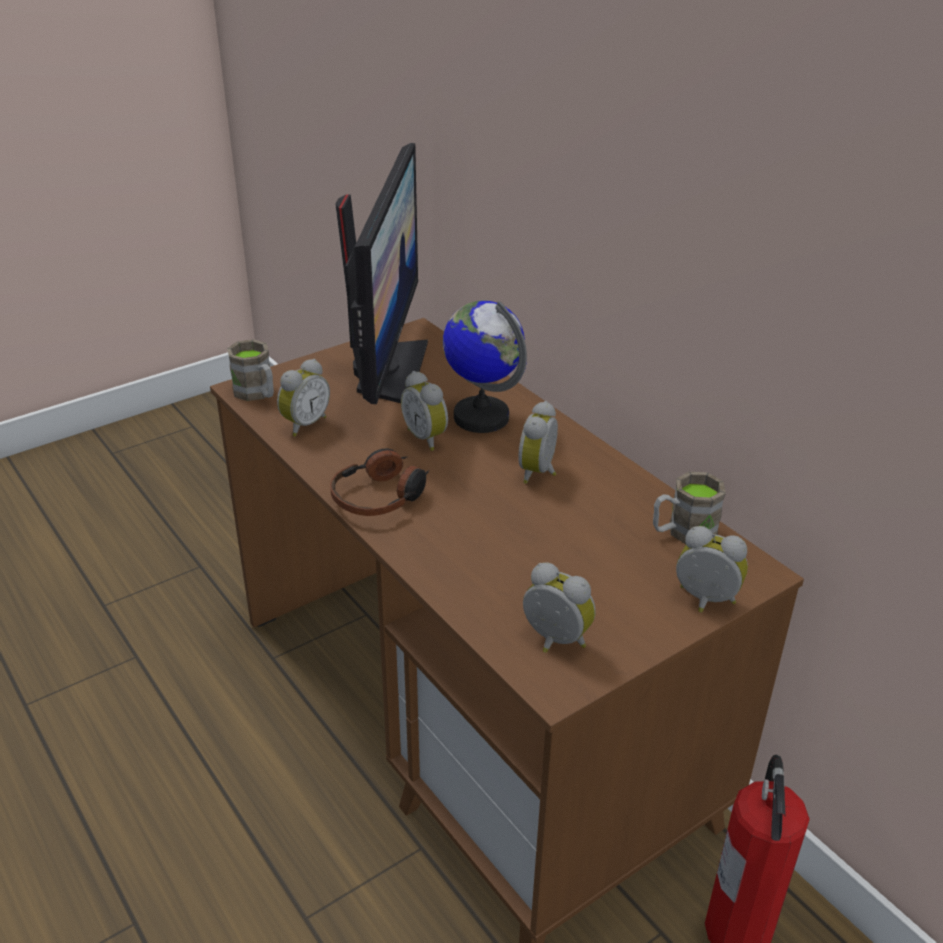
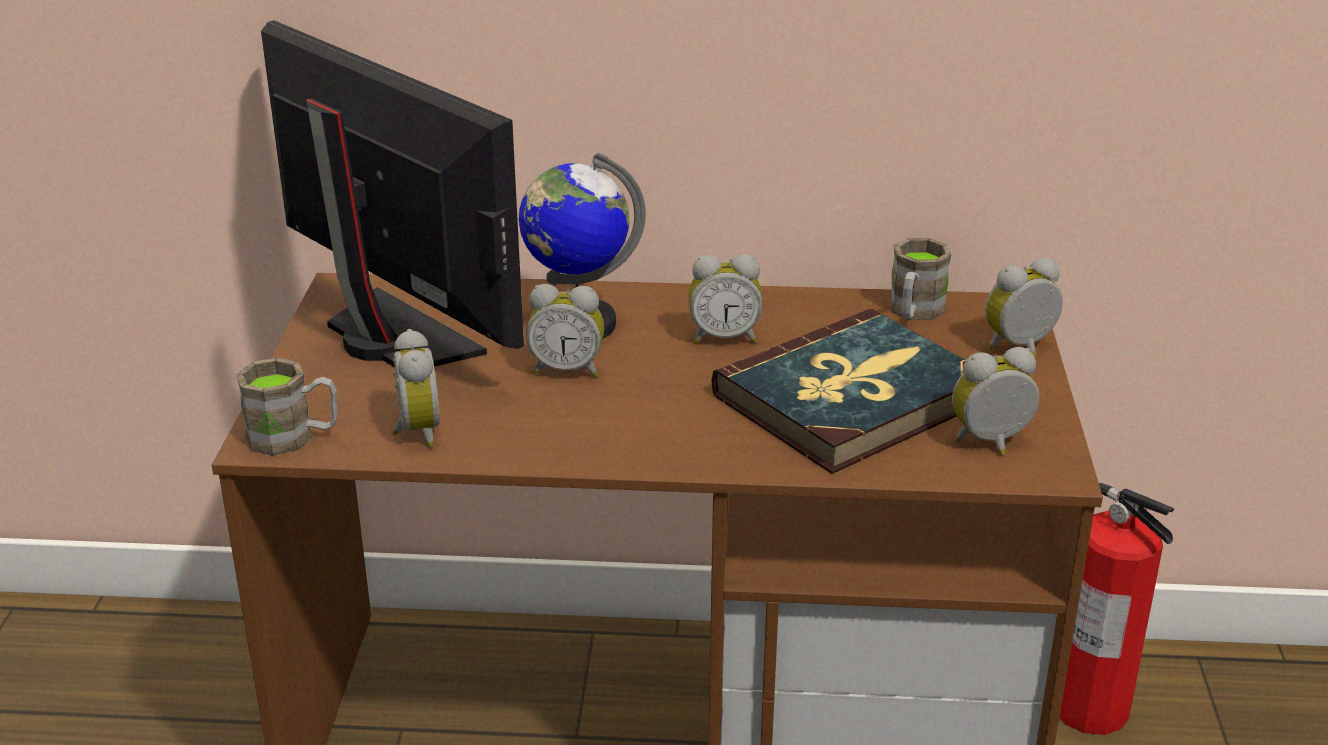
camera: 50 degrees left, 5 degrees down
(380, 496) = (634, 440): headphones -> none
(532, 555) = (851, 399): none -> book
(540, 472) = (724, 337): alarm clock -> alarm clock turned 60 degrees counterclockwise

